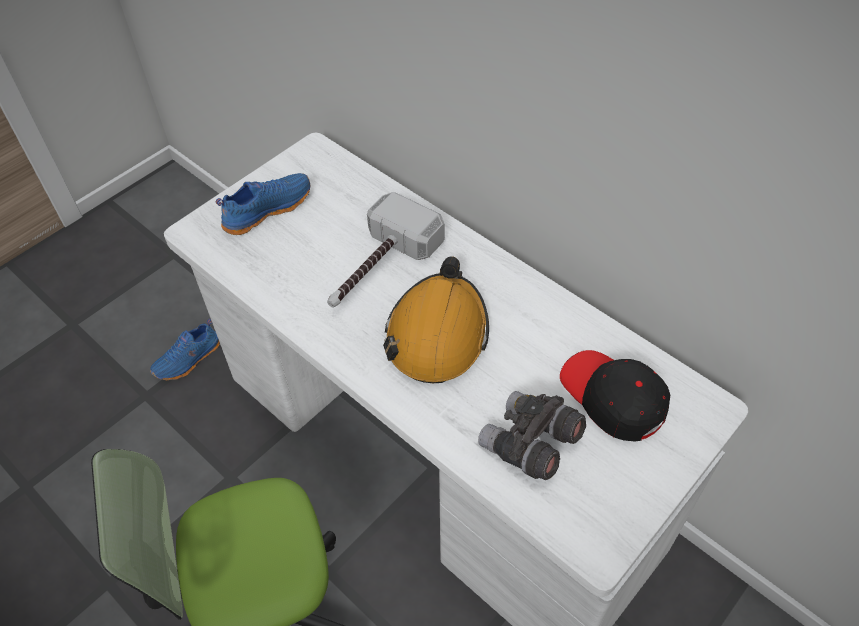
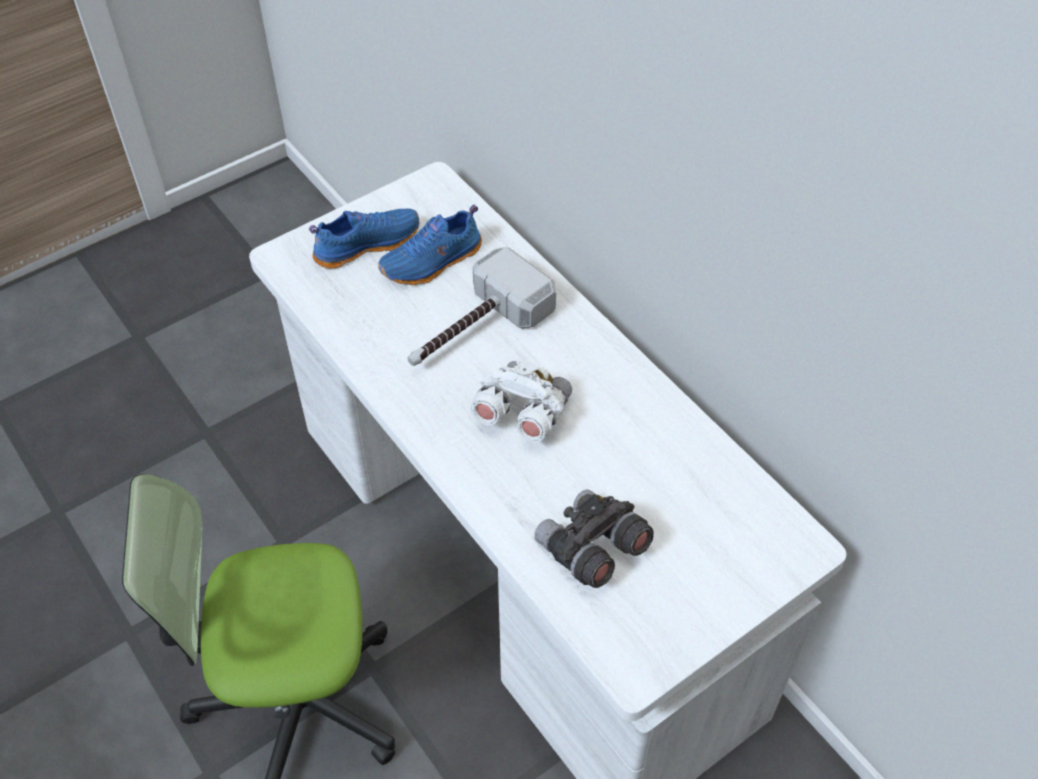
camera: 10 degrees right, 0 degrees up
(189, 360) = (262, 400): blue shoe -> blue shoe (432, 263)
(437, 334) = (521, 414): orange hard hat -> white binoculars
(612, 397) = (696, 516): black cap -> none

